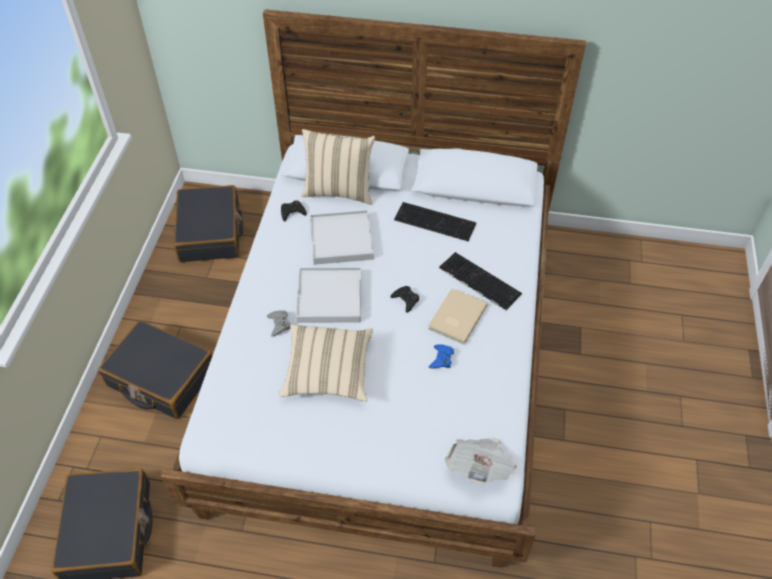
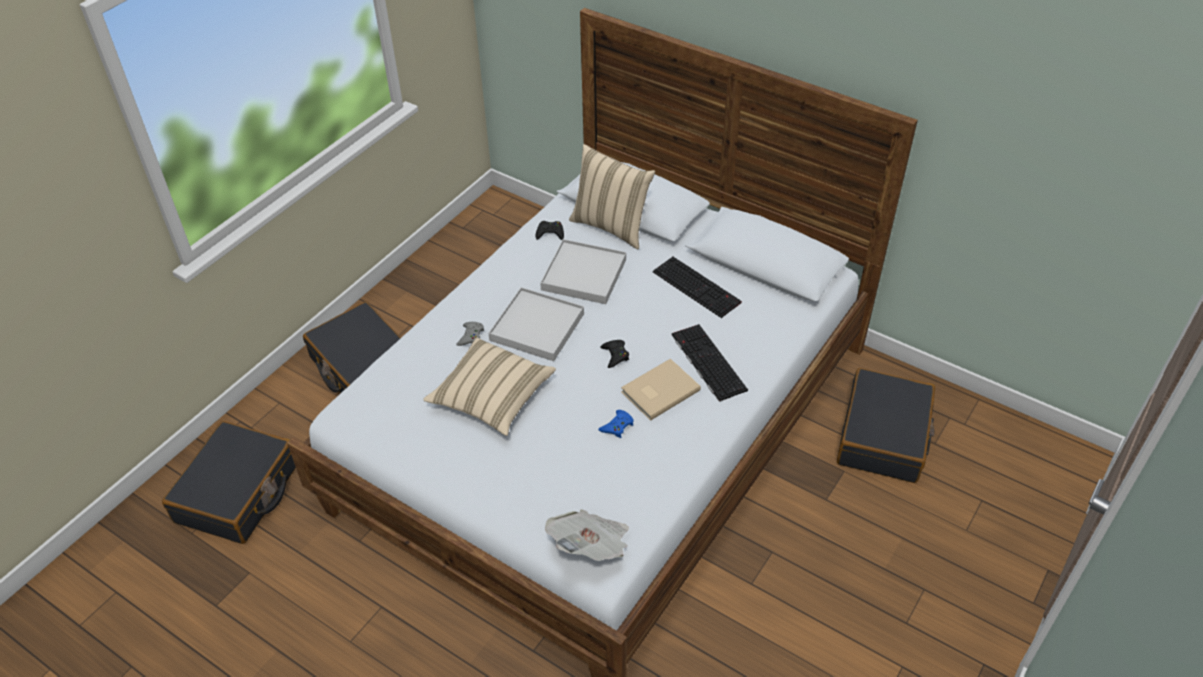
camera: 25 degrees right, 5 degrees down
(210, 232) = (490, 243): black suitcase -> black suitcase (884, 436)

